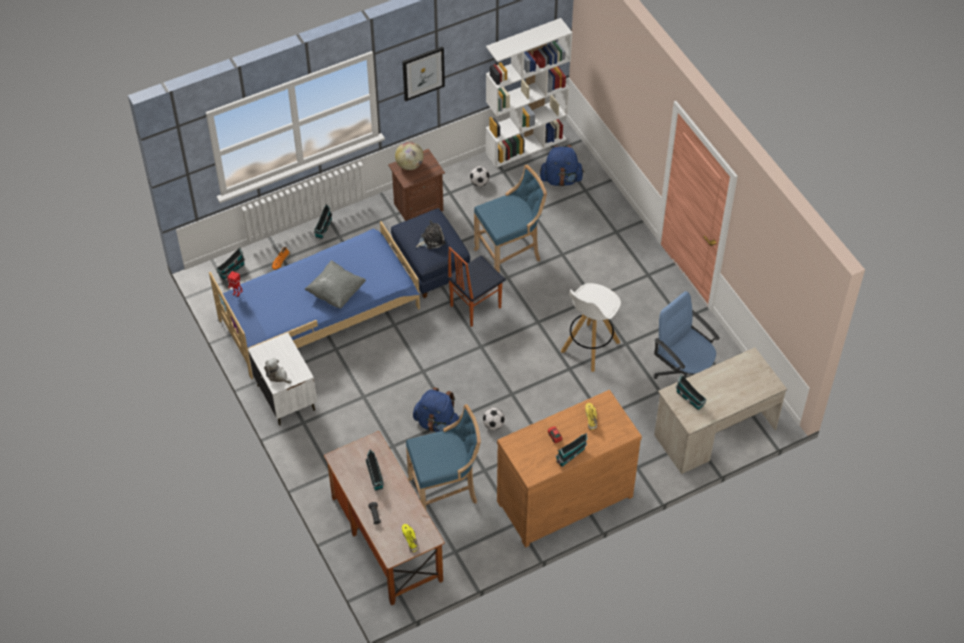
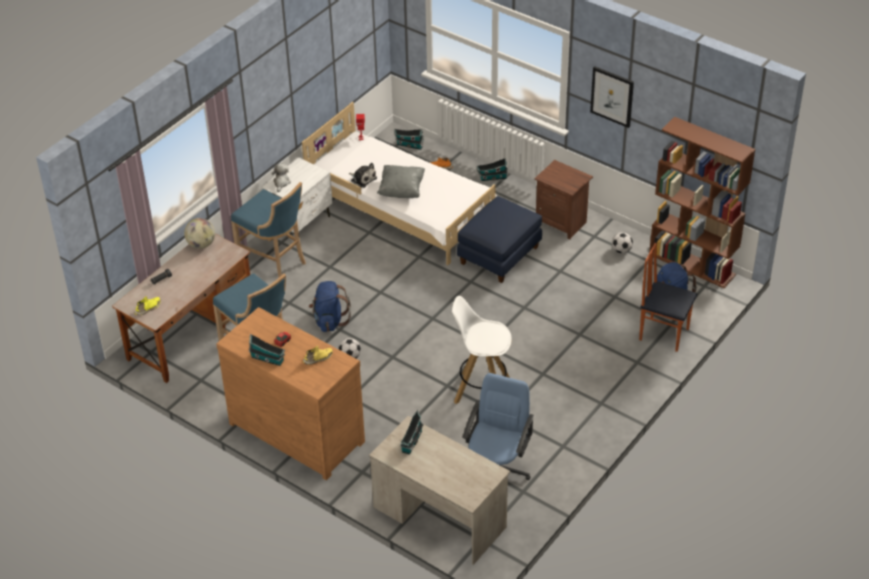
camera: 65 degrees right, 10 degrees down
(319, 312) = (401, 209): blue bed -> white bed
(375, 478) = (200, 266): toy house -> none
(409, 165) = (563, 172): globe -> globe (201, 244)
(431, 240) = (496, 221): plush toy -> plush toy (362, 179)
(474, 306) = (475, 298): chair -> chair (663, 333)
(510, 256) = (550, 300): blue stool -> blue stool (275, 264)
(526, 146) = (692, 264): white bookcase -> brown bookcase

